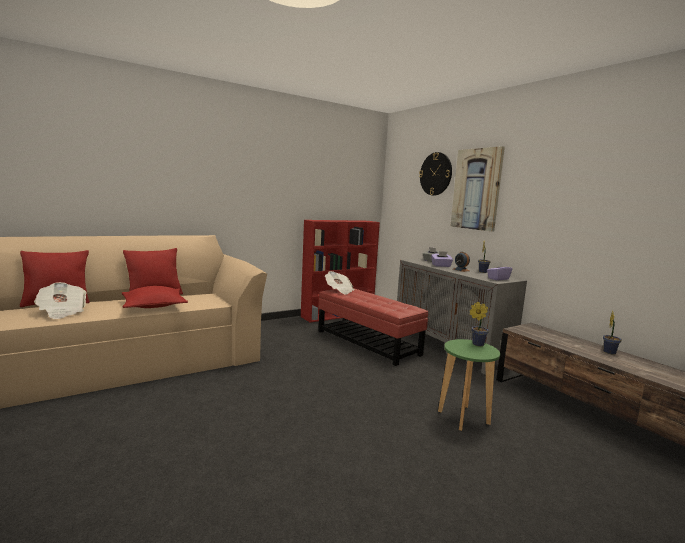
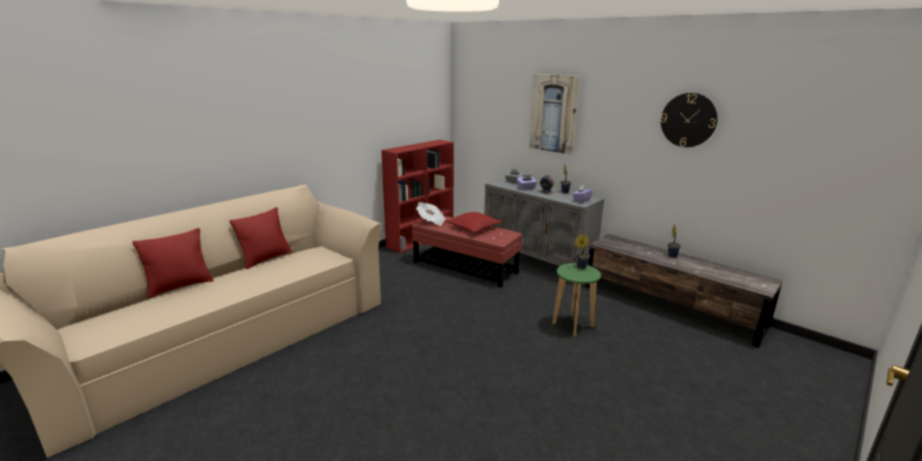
camera: 15 degrees left, 10 degrees up
(62, 312) = (202, 297): newspaper -> none
(154, 305) = (282, 273): red pillow -> red pillow (473, 227)
(435, 174) = (510, 94): wall clock -> wall clock (688, 120)

